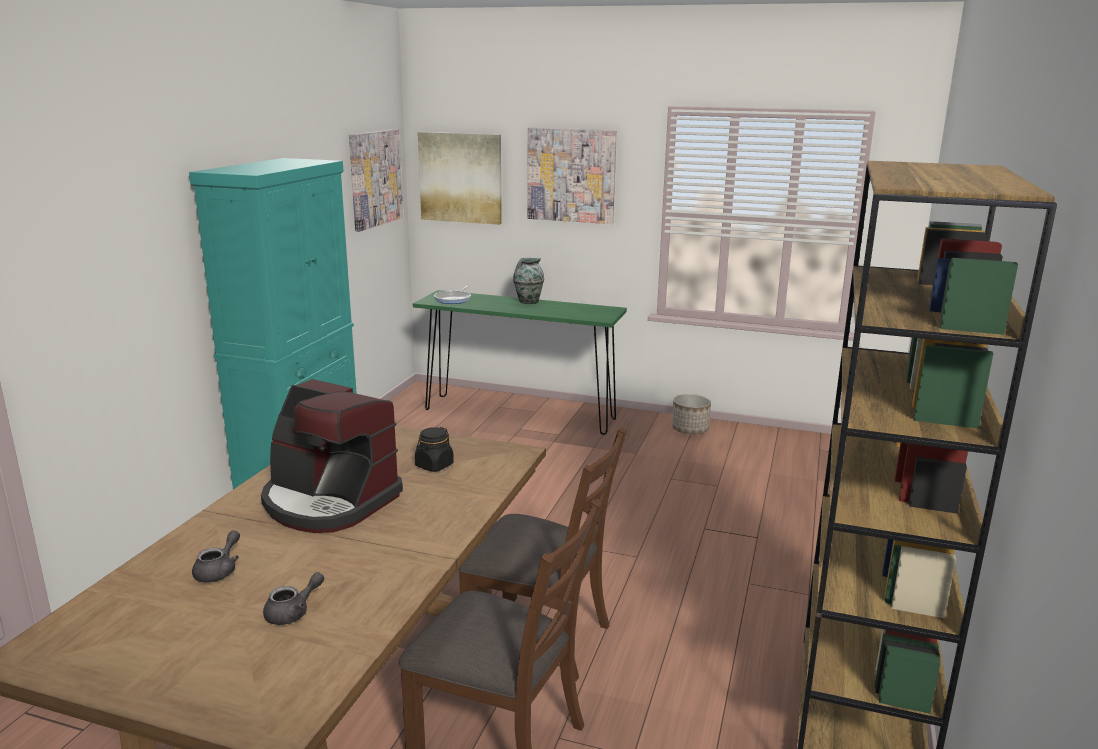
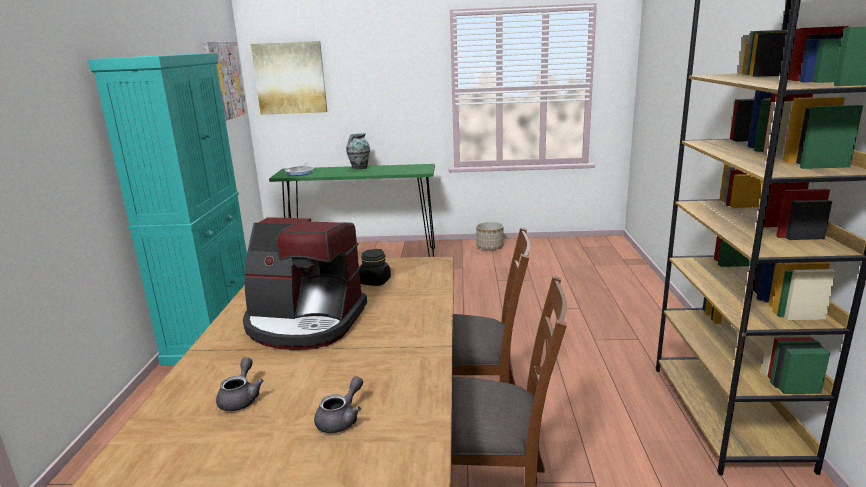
camera: 15 degrees left, 0 degrees up
(571, 175) = (380, 68): picture -> none

